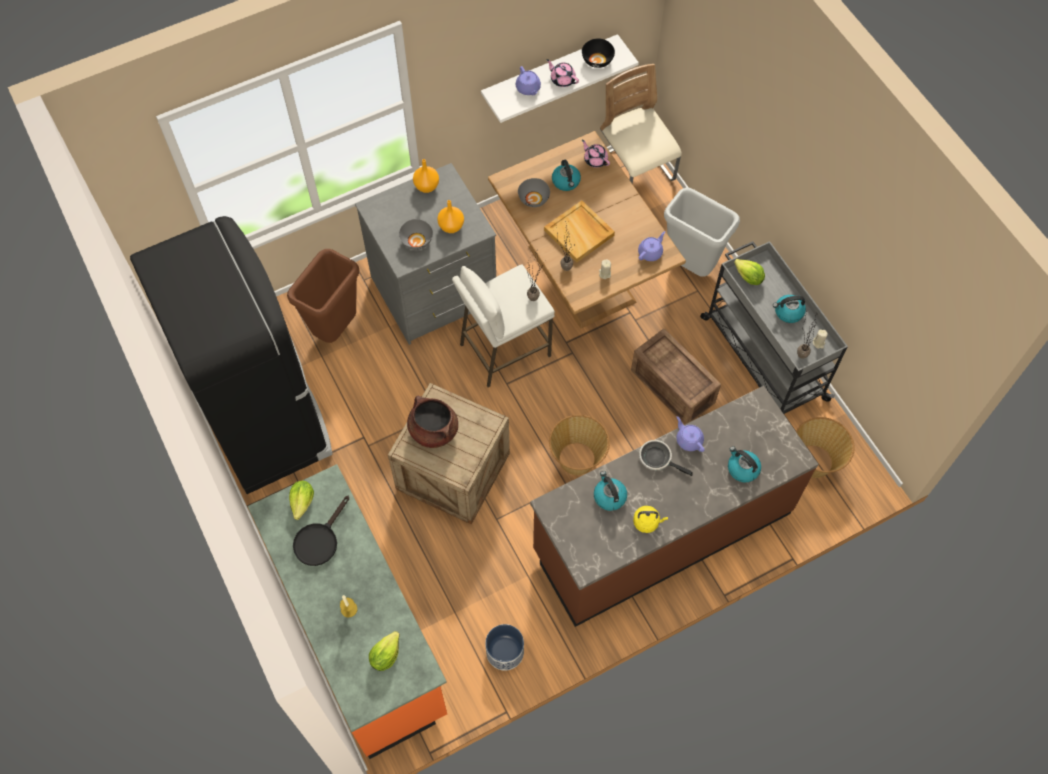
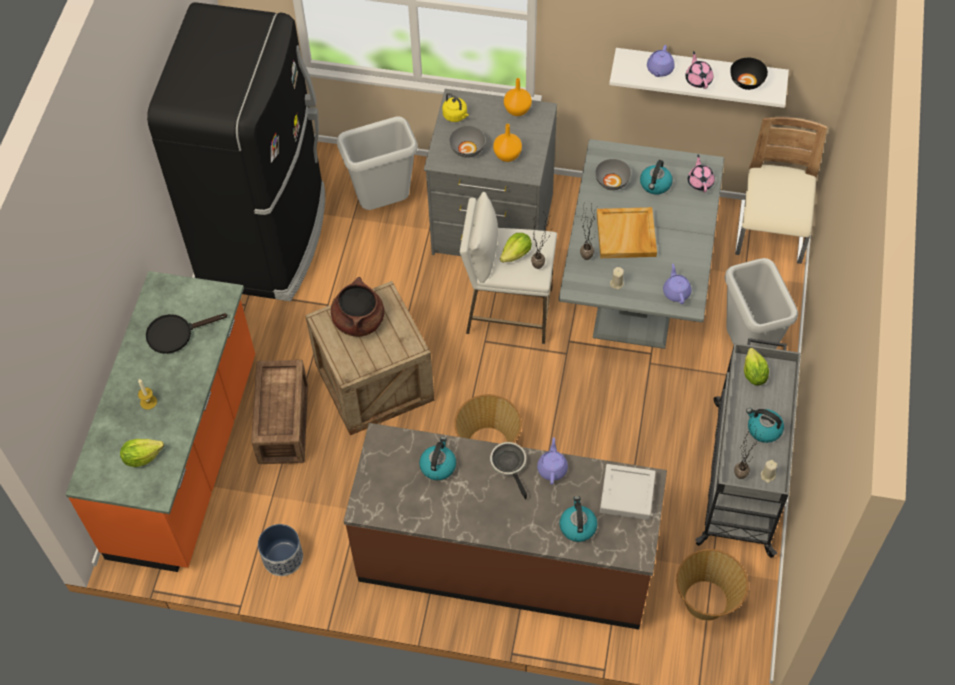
camera: 40 degrees right, 5 degrees down
(302, 502) = (190, 296): lettuce -> lettuce (516, 254)
(335, 328) = (384, 203): brown trash can -> grey trash can
(580, 275) = (634, 292): brown dining table -> grey dining table
(647, 522) = (450, 510): yellow kettle -> yellow kettle (456, 116)
(650, 252) = (676, 292): purple teapot -> purple teapot turned 90 degrees counterclockwise
(672, 388) = (630, 444): crate -> crate (281, 424)
(754, 421) = (627, 494): none -> grey tray

